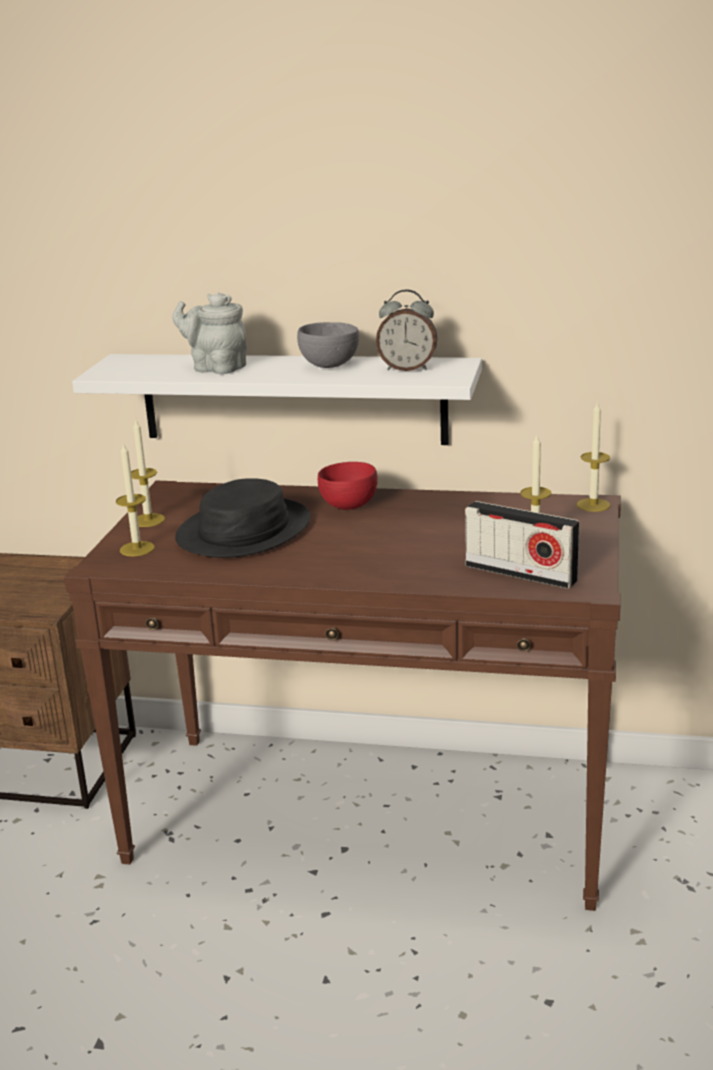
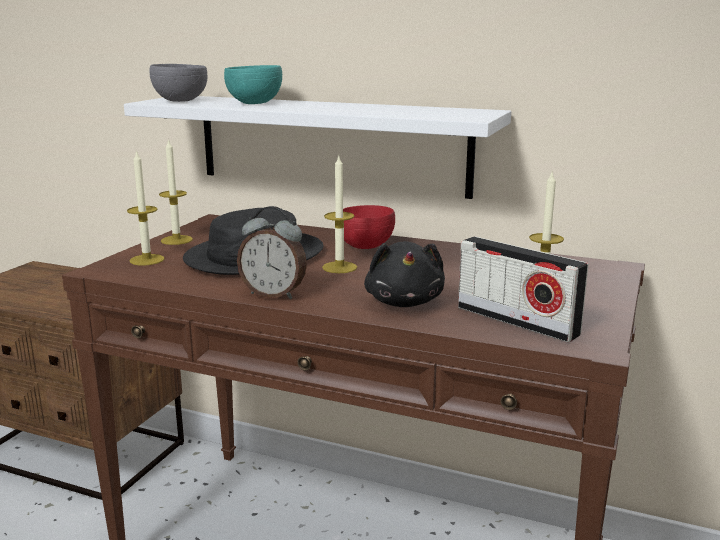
camera: 10 degrees right, 5 degrees down
(216, 368) = (255, 103): grey teapot -> turquoise bowl
(328, 366) = (358, 107): grey bowl -> grey bowl (179, 101)
(407, 368) = (432, 111): alarm clock -> alarm clock (274, 294)
(415, 566) = (404, 302): none -> black plush toy
(593, 505) = (614, 268): candle -> candle (339, 267)

